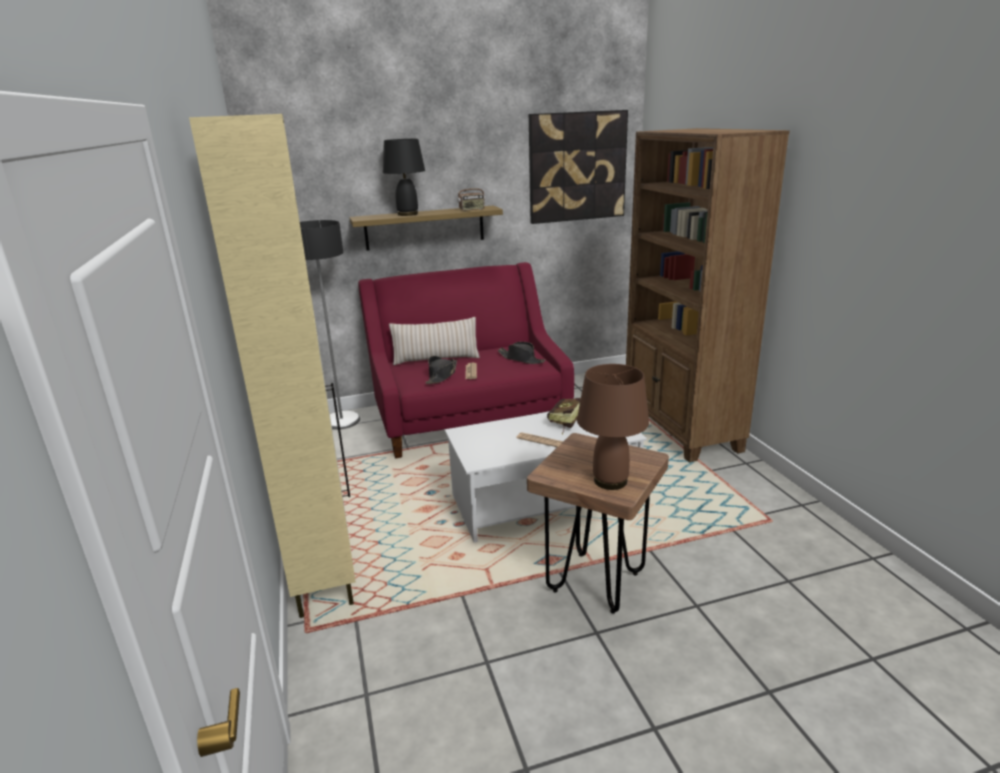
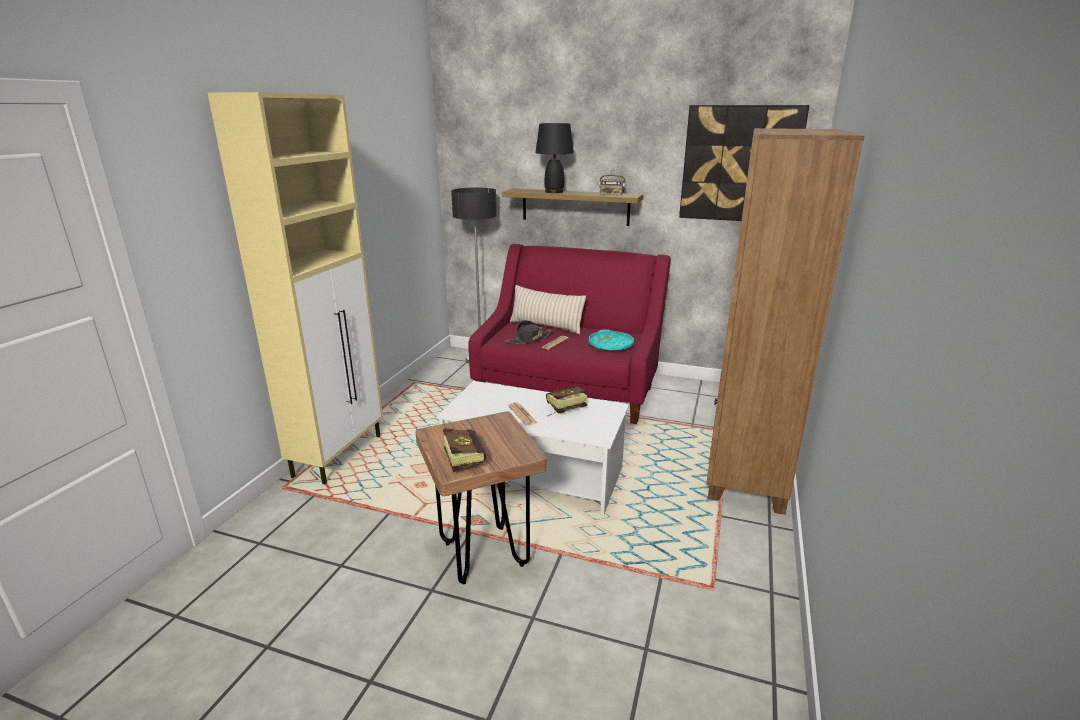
camera: 35 degrees right, 0 degrees up
(521, 359) = (610, 345): black hat -> turquoise tray
(611, 481) = (463, 458): brown table lamp -> book

